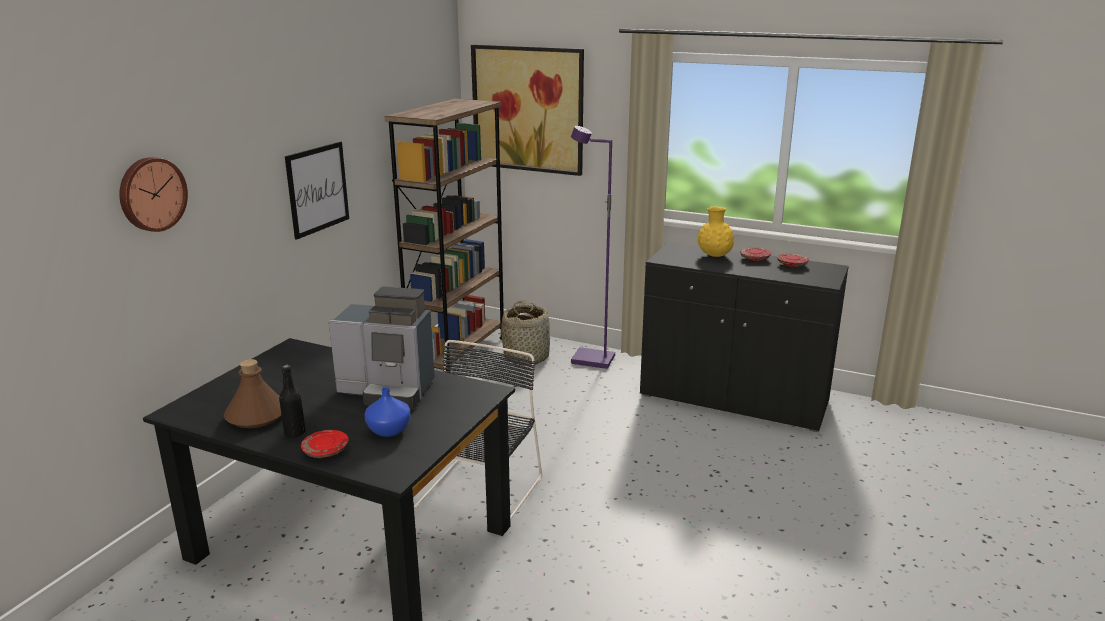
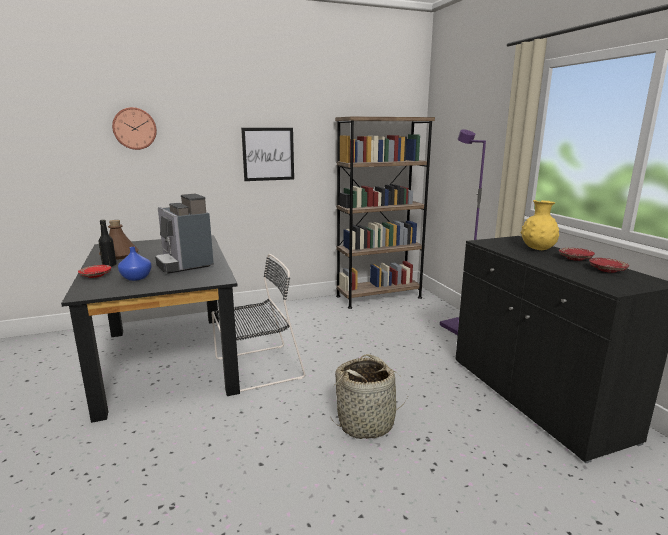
camera: 45 degrees right, 5 degrees down
(526, 357) = (417, 311): basket -> basket (366, 423)
(528, 109) = (457, 124): picture -> none

